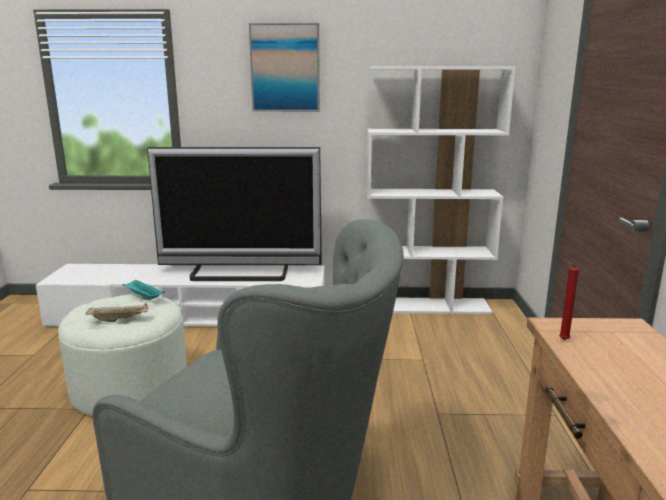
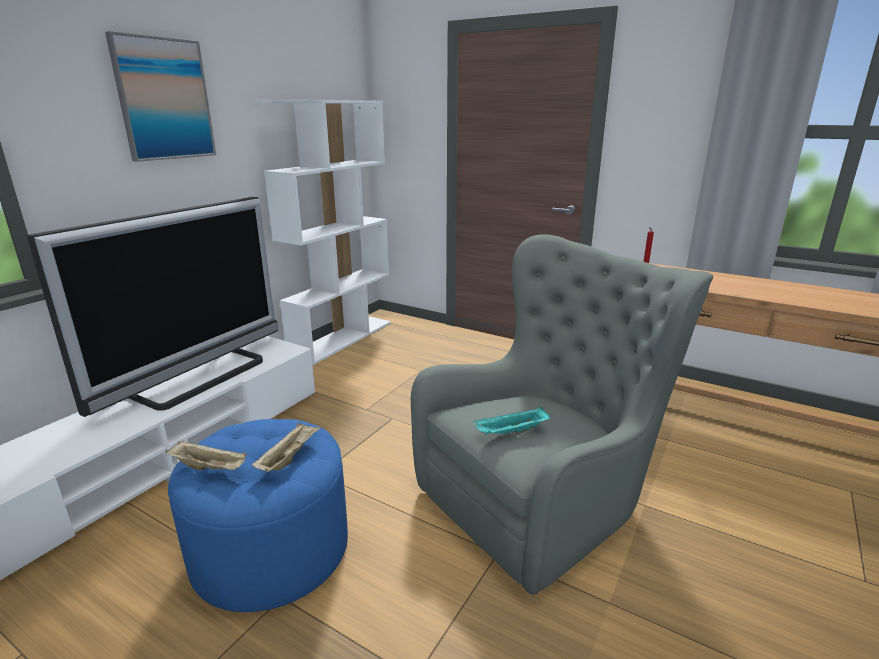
camera: 60 degrees left, 5 degrees up
(99, 304) = (210, 467): none -> beige tray
(130, 388) = (271, 550): white ottoman -> blue ottoman
(143, 297) = (236, 432): turquoise tray -> turquoise tray (511, 432)

